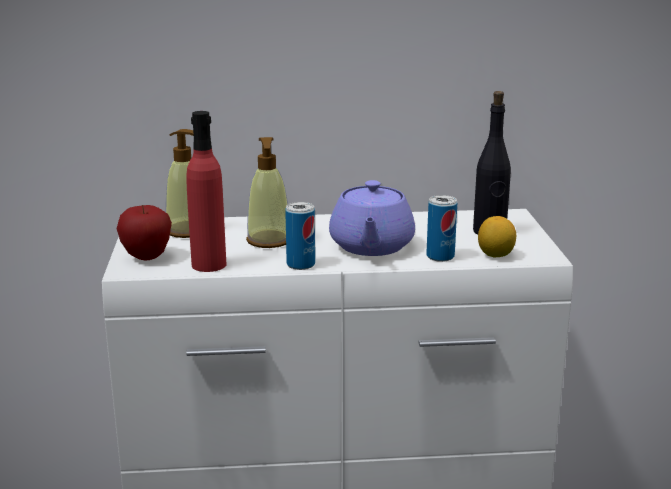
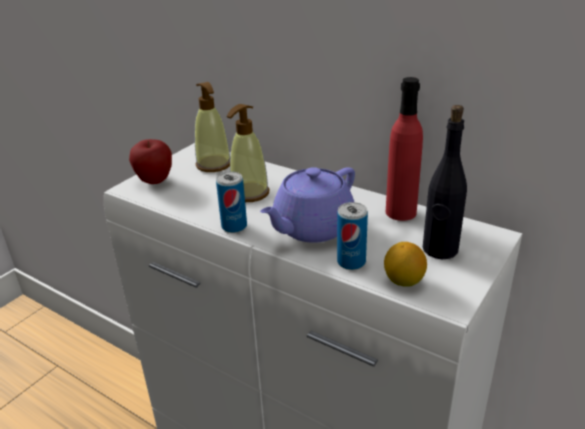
camera: 40 degrees right, 10 degrees up
(209, 265) = (178, 202): red bottle -> red bottle (400, 212)

